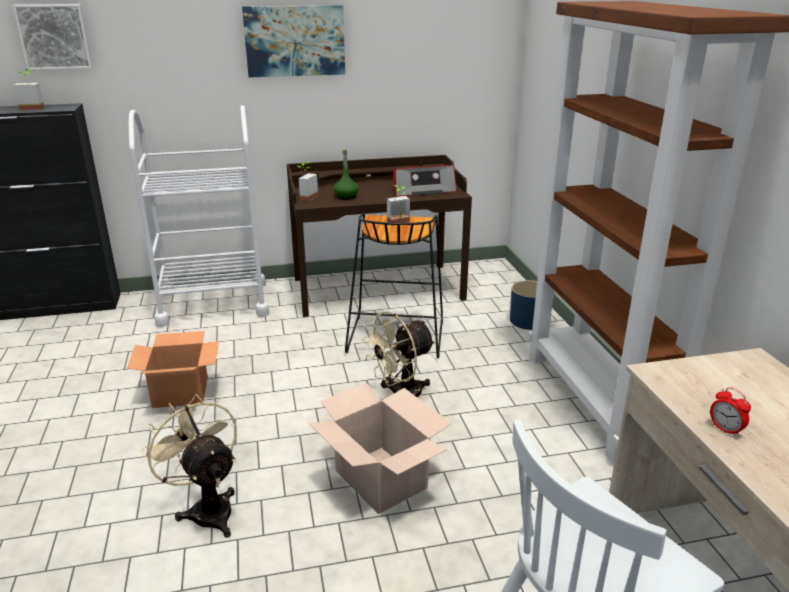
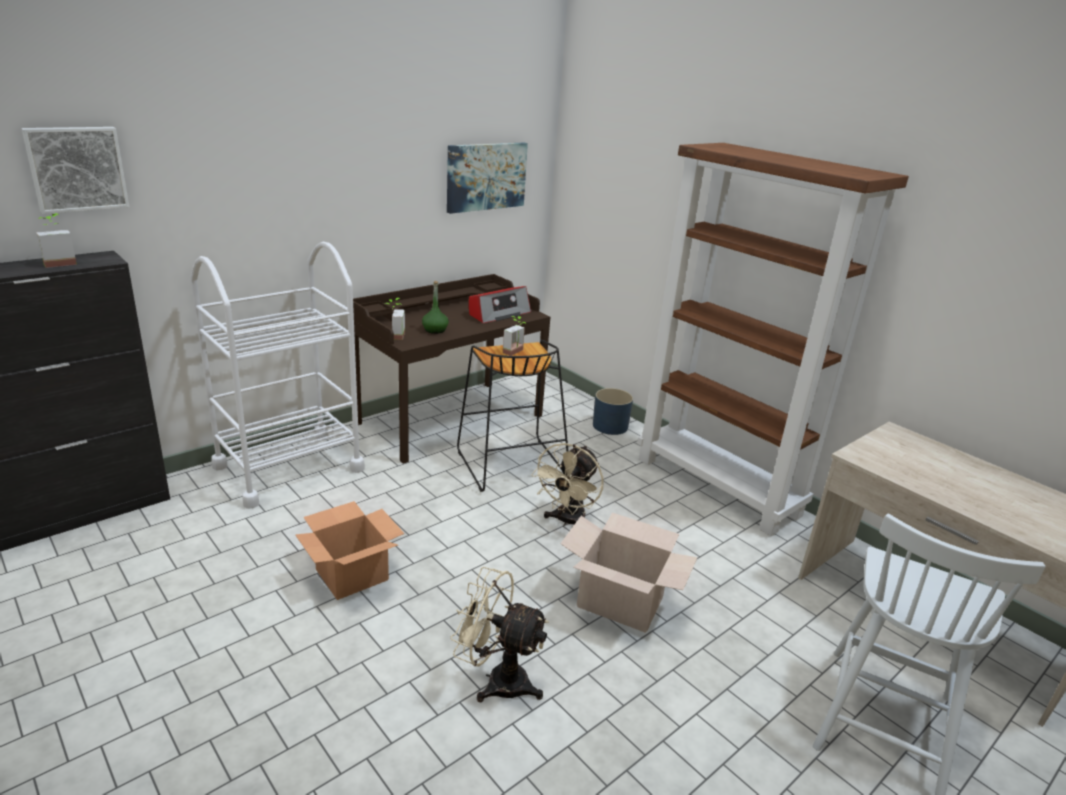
camera: 30 degrees left, 0 degrees up
(295, 41) = (357, 165): picture -> picture (486, 176)
(725, 429) = (934, 488): alarm clock -> none

